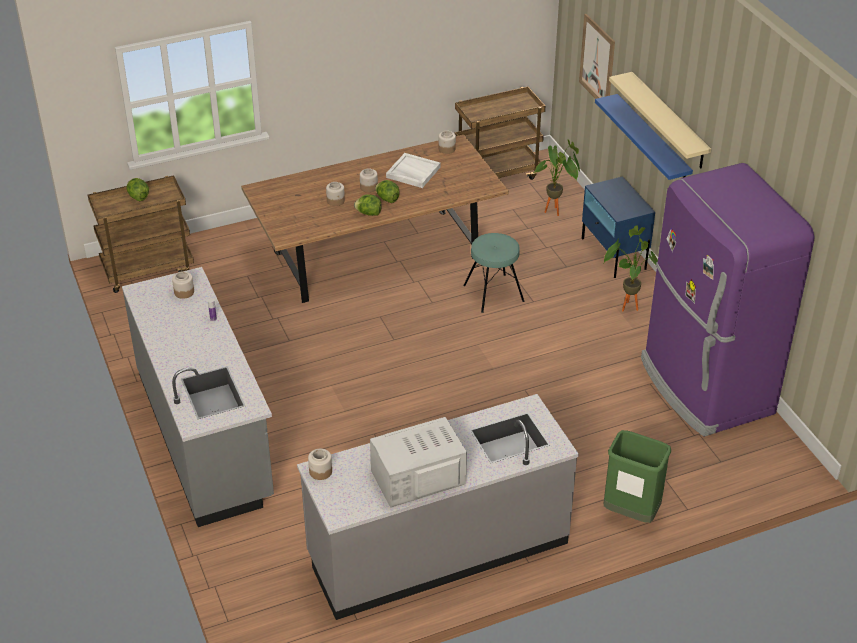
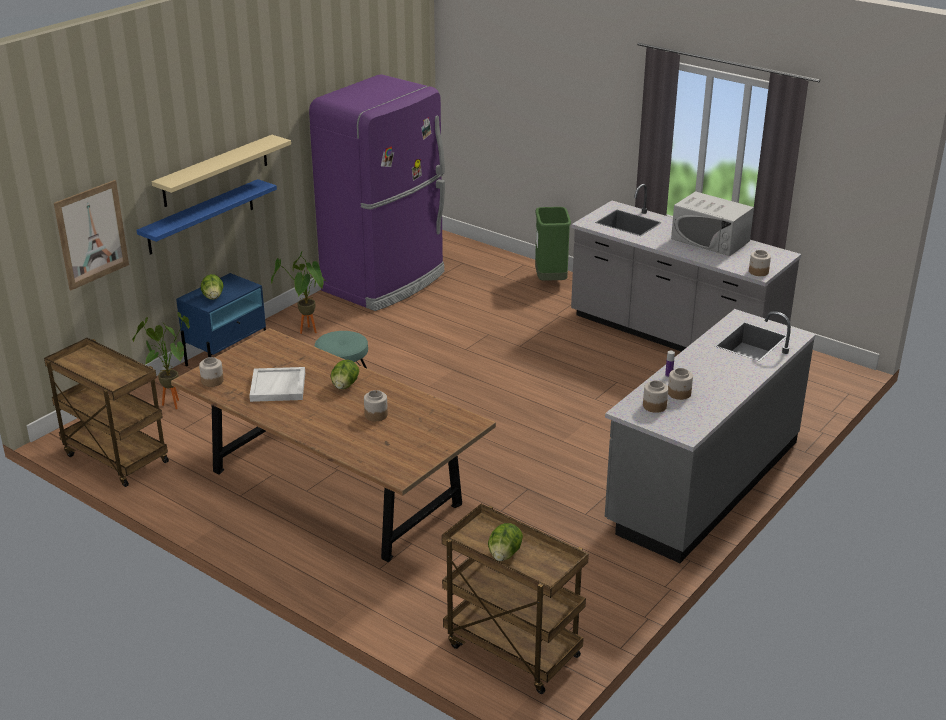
camera: 120 degrees left, 10 degrees down
(368, 187) = (331, 404): jar -> jar (679, 393)
(368, 213) = (381, 388): lettuce -> lettuce (213, 297)

